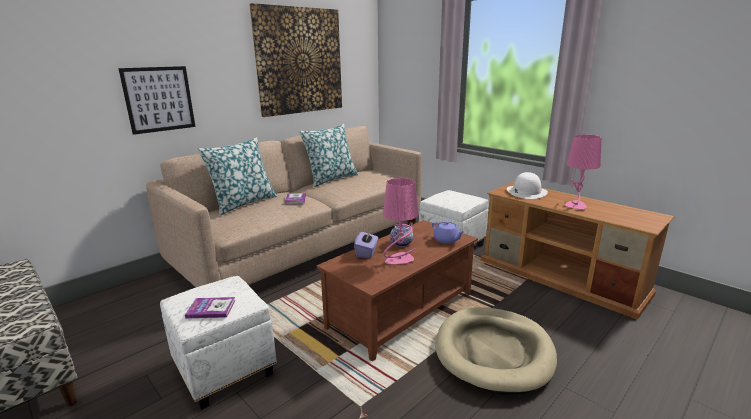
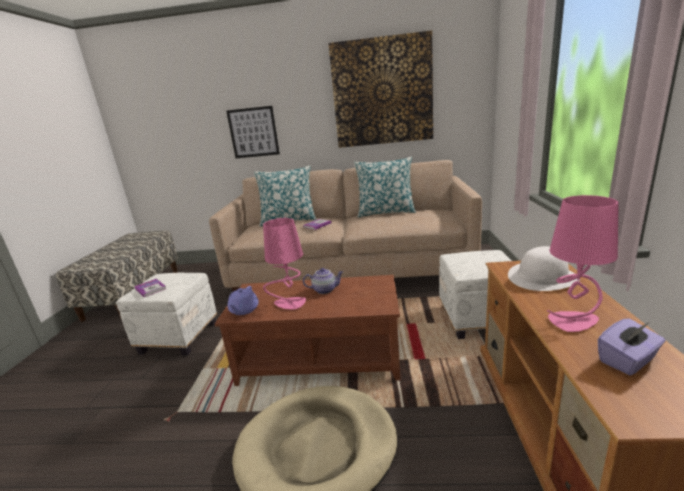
camera: 50 degrees right, 0 degrees up
(367, 252) = (286, 287): purple tissue box -> purple tissue box (627, 360)
(446, 240) = (364, 303): purple teapot -> purple teapot (244, 310)

